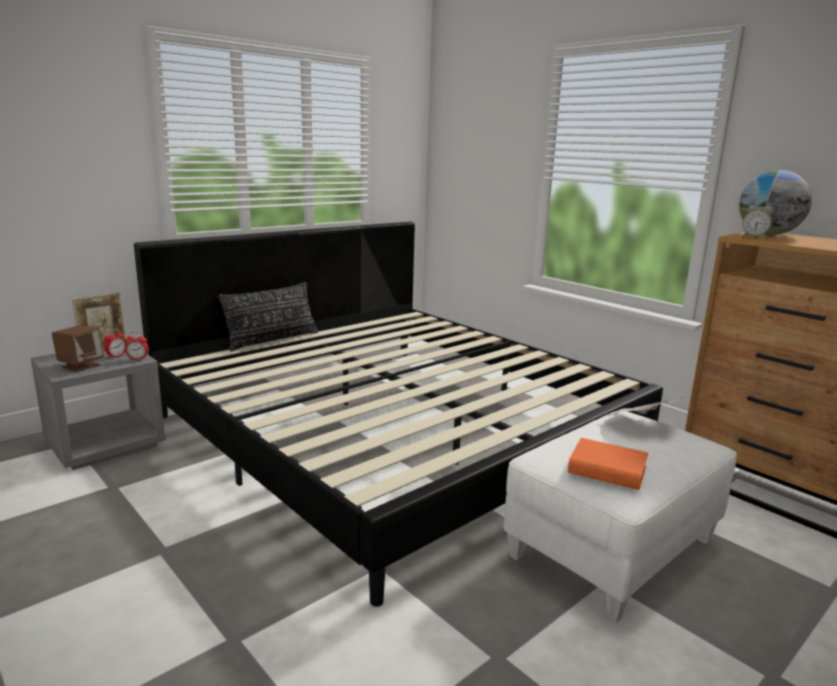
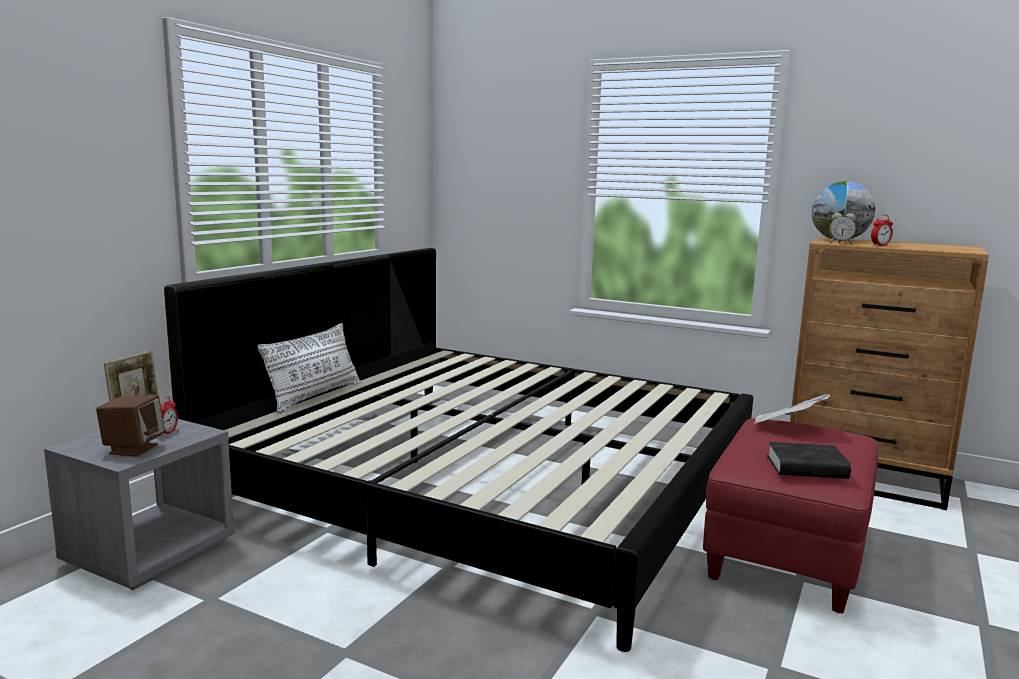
camera: 20 degrees left, 5 degrees down
(138, 359) = (200, 432): alarm clock -> alarm clock (880, 245)
(272, 340) = (314, 396): black pillow -> white pillow
(607, 470) = (806, 467): orange book -> black book
(611, 548) = (786, 552): white ottoman -> red ottoman

